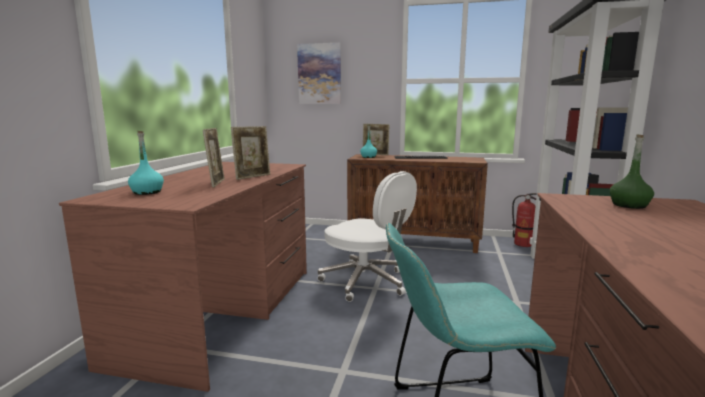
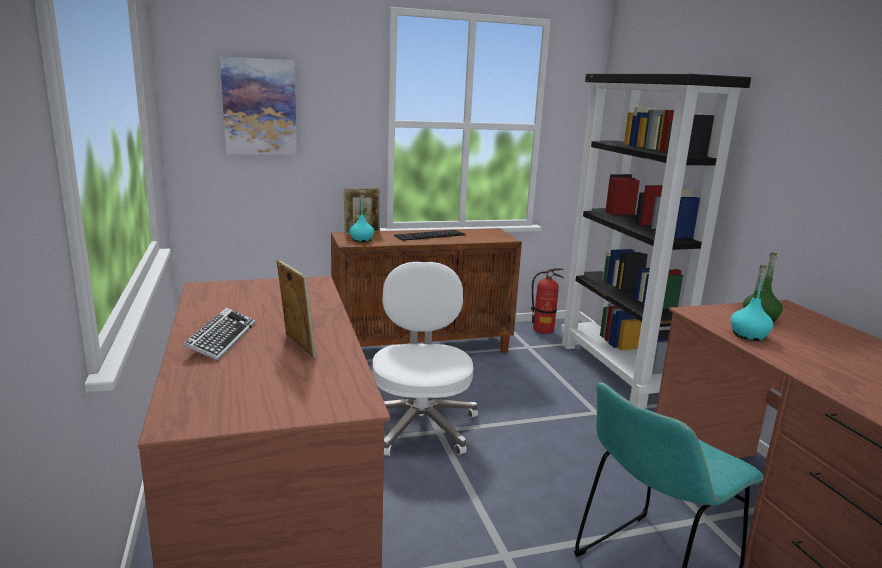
camera: 30 degrees left, 5 degrees up
(147, 192) = (236, 388): turquoise bottle -> turquoise bottle (748, 335)
(186, 178) = (221, 339): none -> keyboard
(253, 177) = (318, 321): picture frame -> none
(366, 282) = (420, 424): white office chair -> white office chair turned 105 degrees counterclockwise

